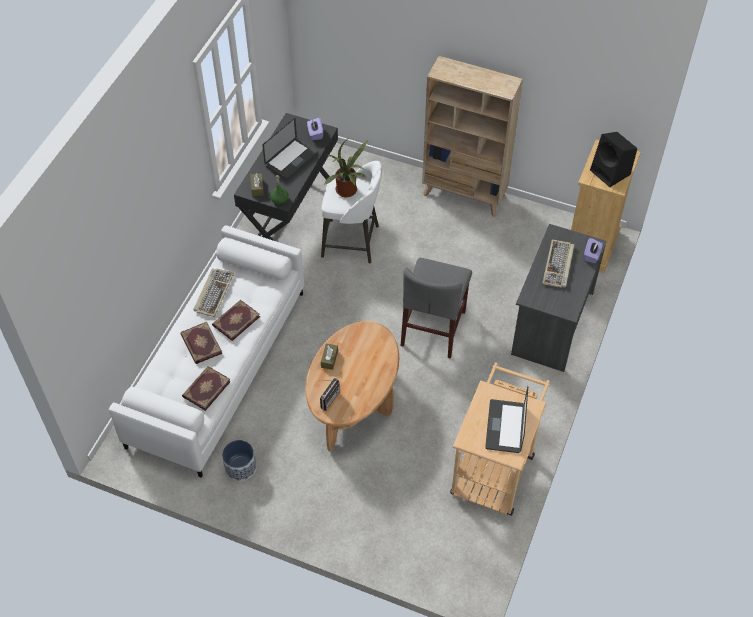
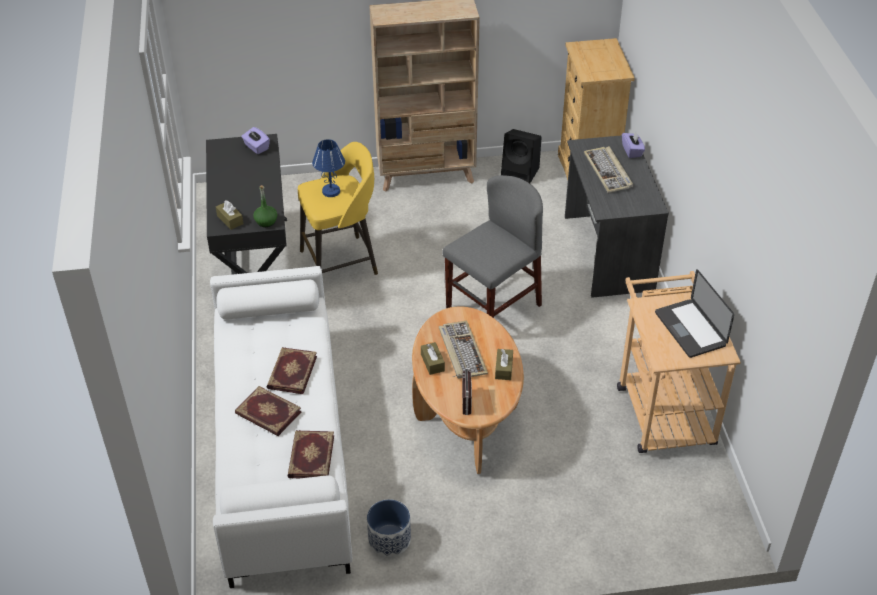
camera: 30 degrees left, 10 degrees down
(213, 293) = (242, 356): keyboard -> keyboard (461, 351)
(291, 159) = (248, 179): laptop -> none
(347, 192) = (331, 191): potted plant -> blue table lamp
(352, 241) = (341, 262): white stool -> yellow stool
(373, 387) = (504, 368): none -> brown tissue box
(433, 328) = (493, 307): grey chair -> grey chair turned 120 degrees counterclockwise
(611, 173) = (605, 64): black speaker -> black speaker (521, 172)

